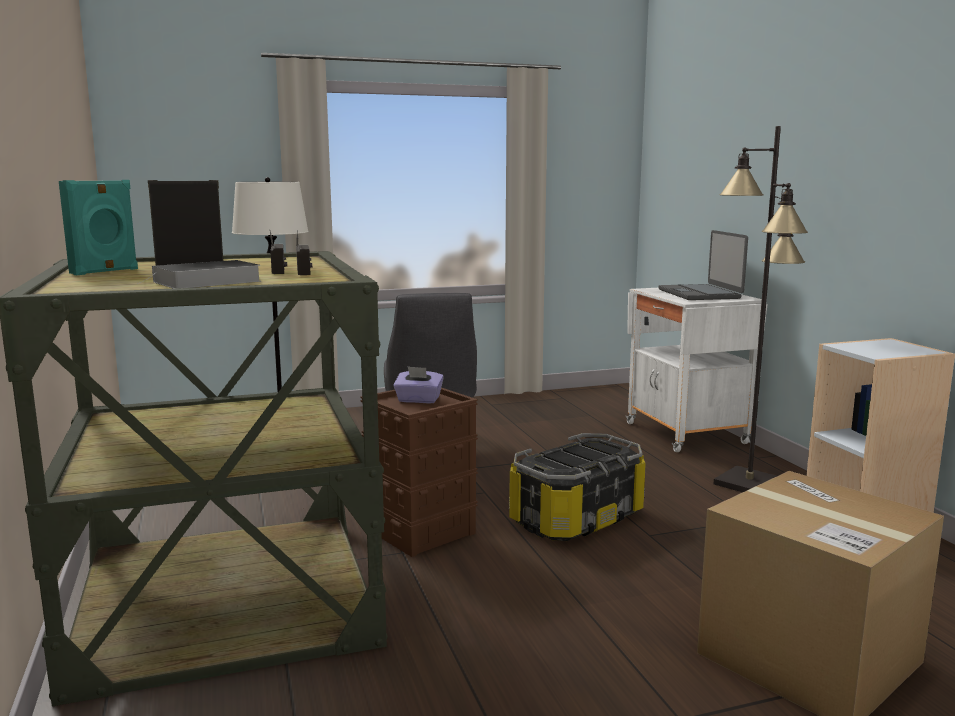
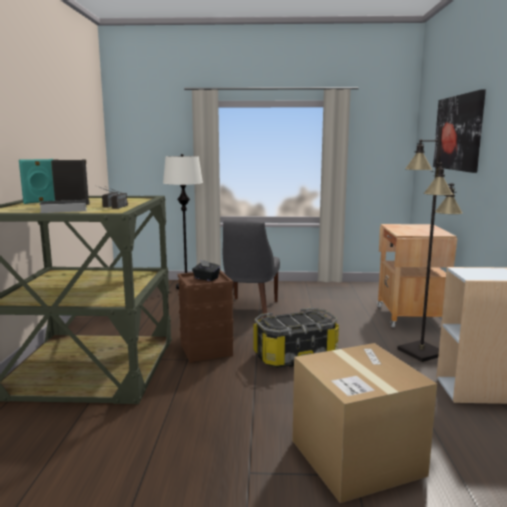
camera: 20 degrees right, 0 degrees up
(418, 400) = (206, 278): purple tissue box -> black tissue box
(687, 435) = (410, 317): white cart -> brown cart
(700, 294) = (419, 229): laptop -> none
(752, 140) = (458, 133): none -> picture

